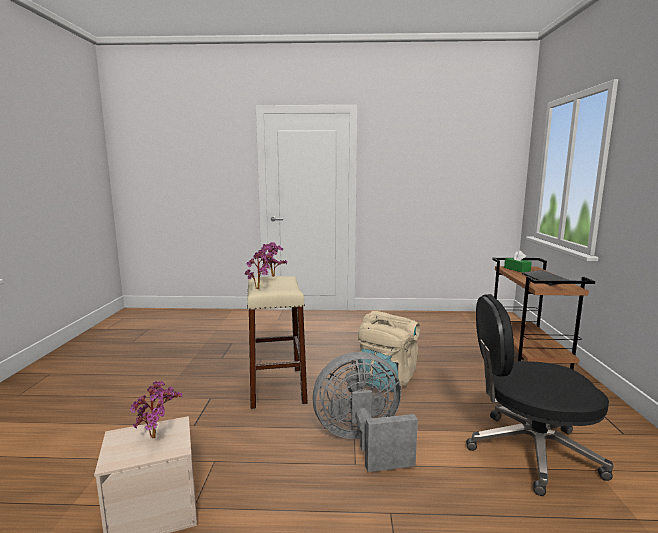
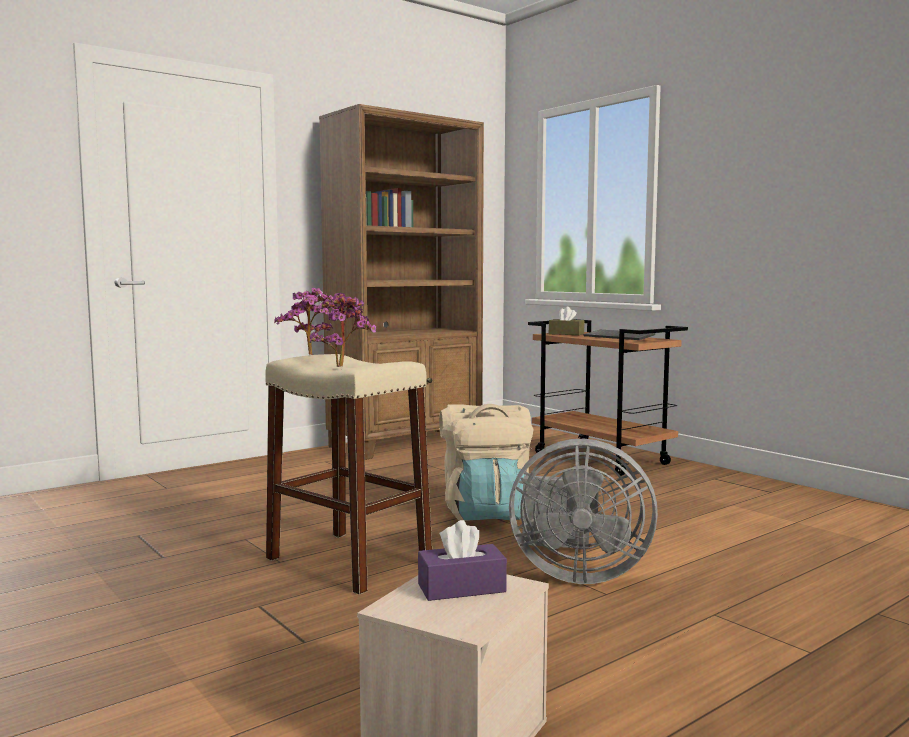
camera: 40 degrees left, 5 degrees down
(158, 437) = (461, 588): potted plant -> purple tissue box
(362, 442) = (575, 574): grey fan -> grey fan turned 120 degrees counterclockwise
(423, 318) = (407, 443): none -> brown bookcase
(517, 269) = (566, 334): green tissue box -> brown tissue box
(529, 451) = (732, 526): black office chair -> none

